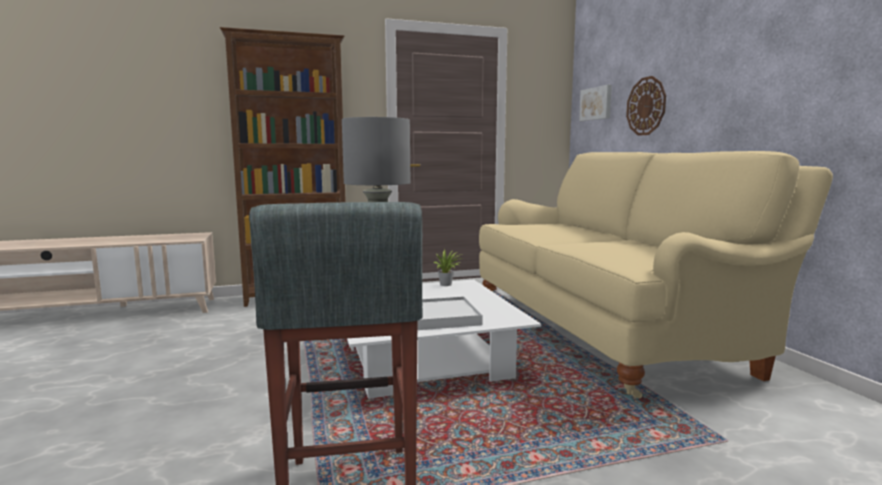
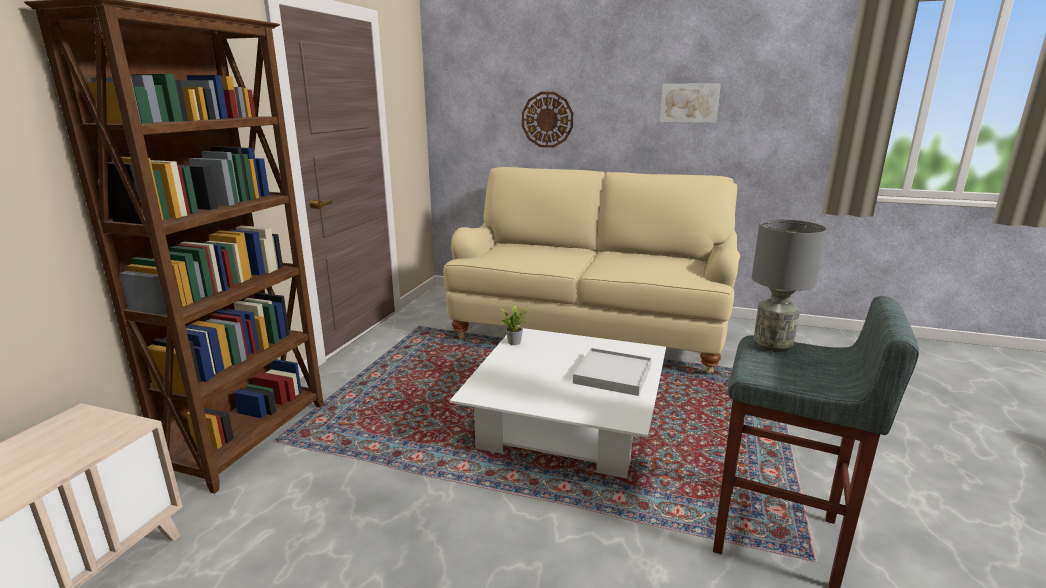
camera: 55 degrees left, 10 degrees up
(596, 103) = (472, 108): picture -> picture (689, 102)

